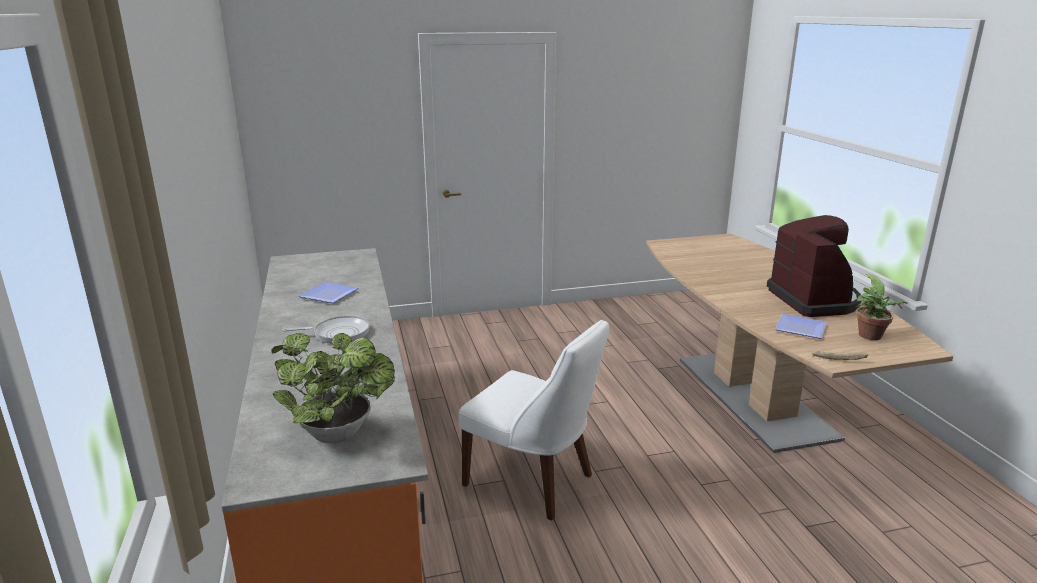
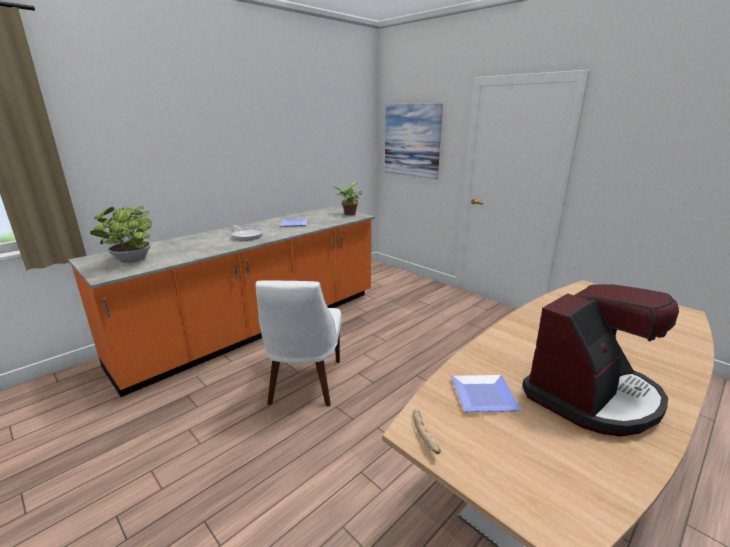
camera: 60 degrees right, 0 degrees up
(321, 124) = (412, 140): none -> picture
(871, 337) = (532, 460): potted plant -> potted plant (348, 214)

